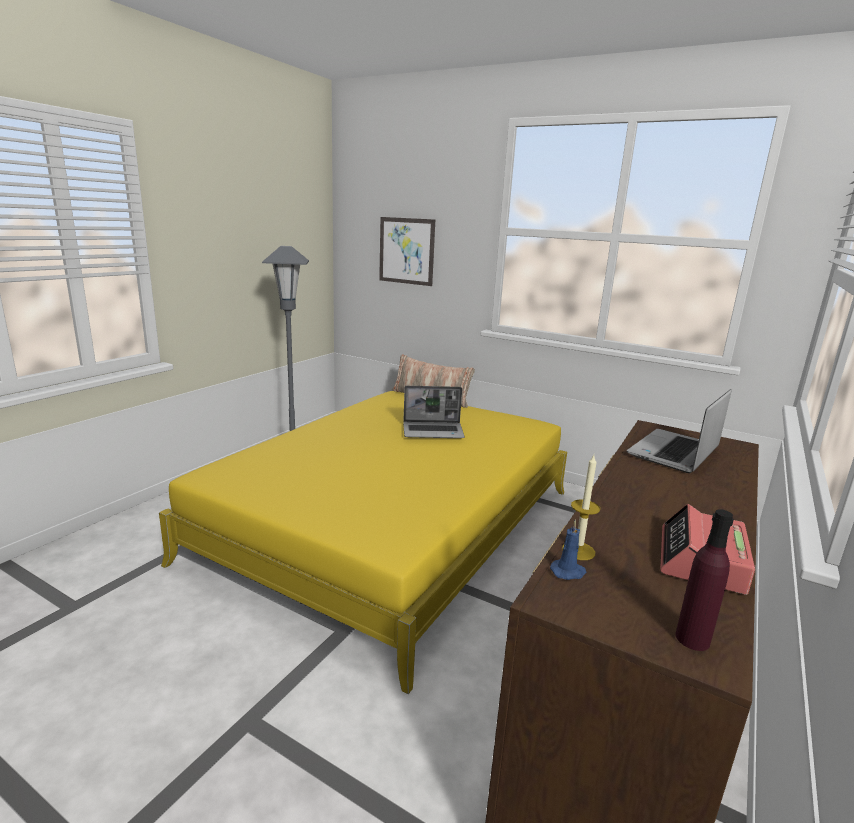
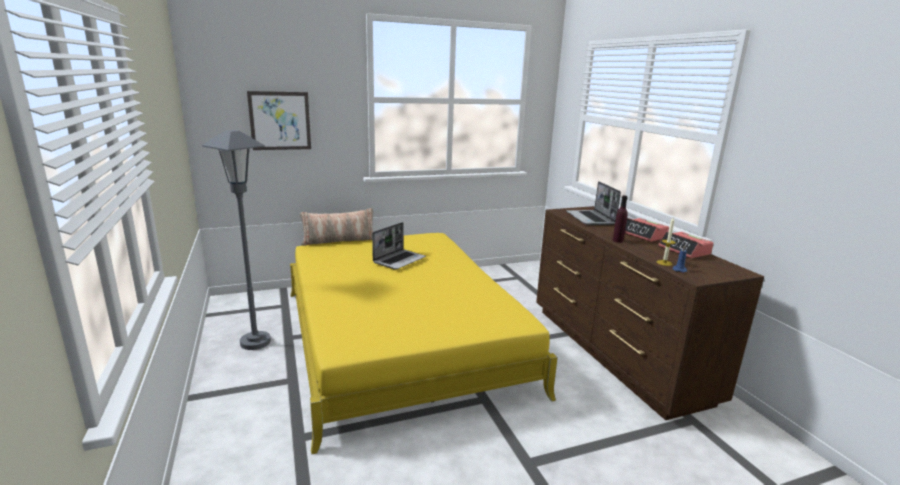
camera: 50 degrees left, 0 degrees up
(692, 639) = (731, 270): purple bottle -> purple bottle (617, 241)
(697, 506) = (643, 235): none -> alarm clock

